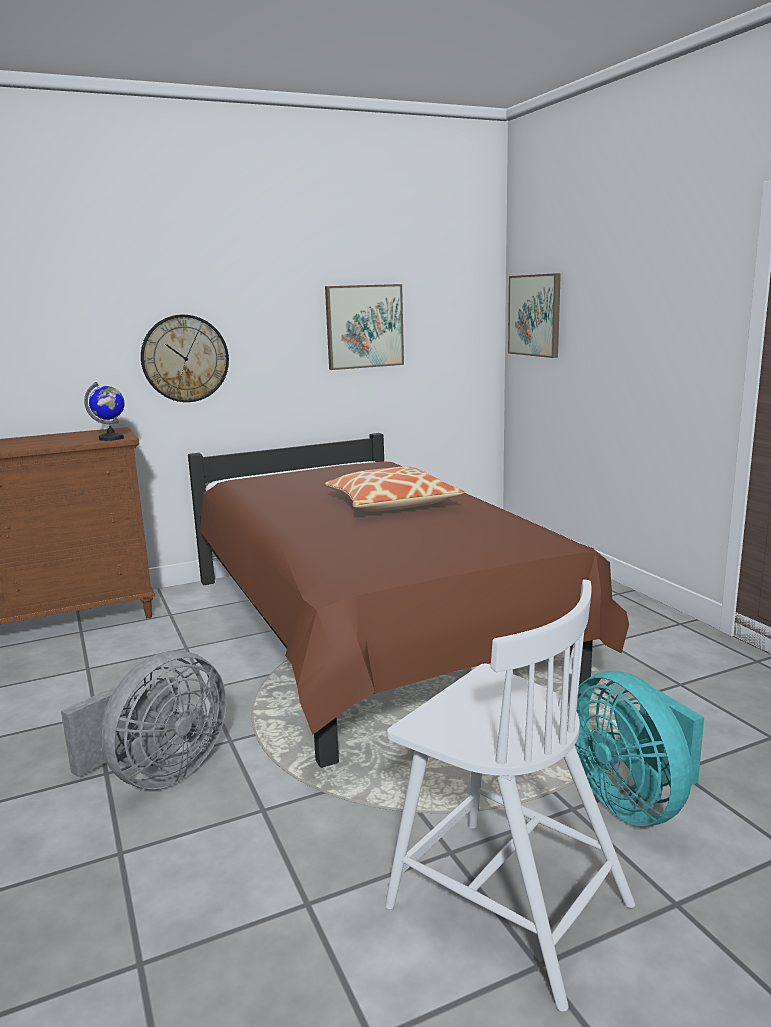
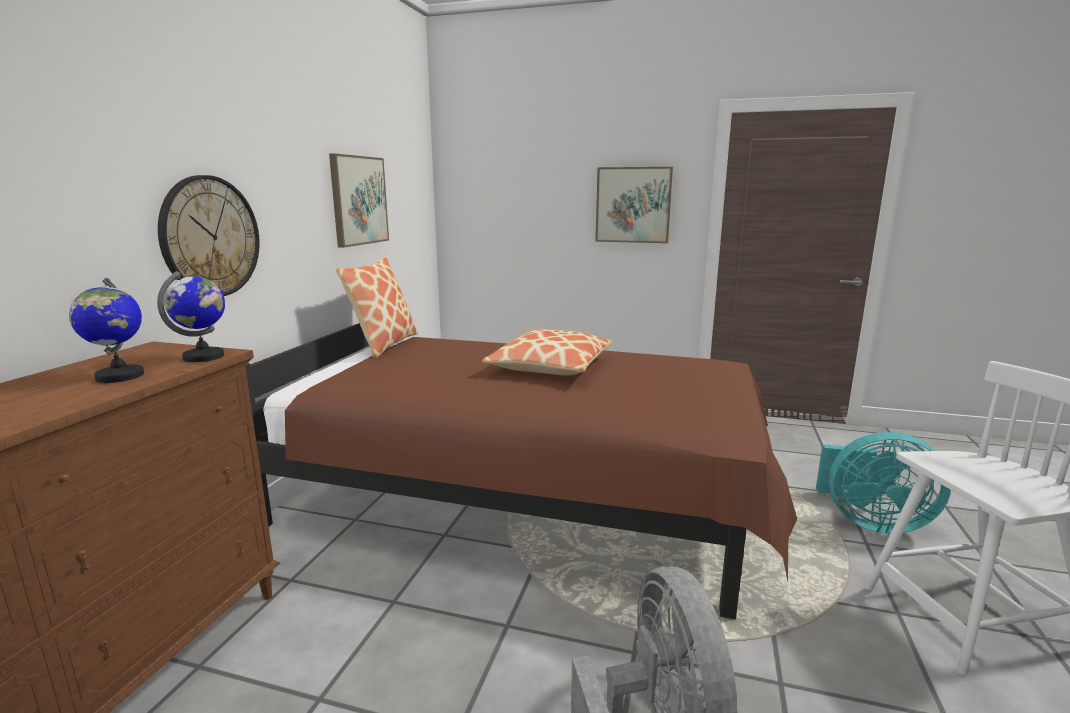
camera: 50 degrees left, 0 degrees up
(60, 441) = (119, 376): none -> globe
(345, 462) = (383, 344): none -> pillow
(535, 315) = (478, 194): picture -> picture (633, 205)

